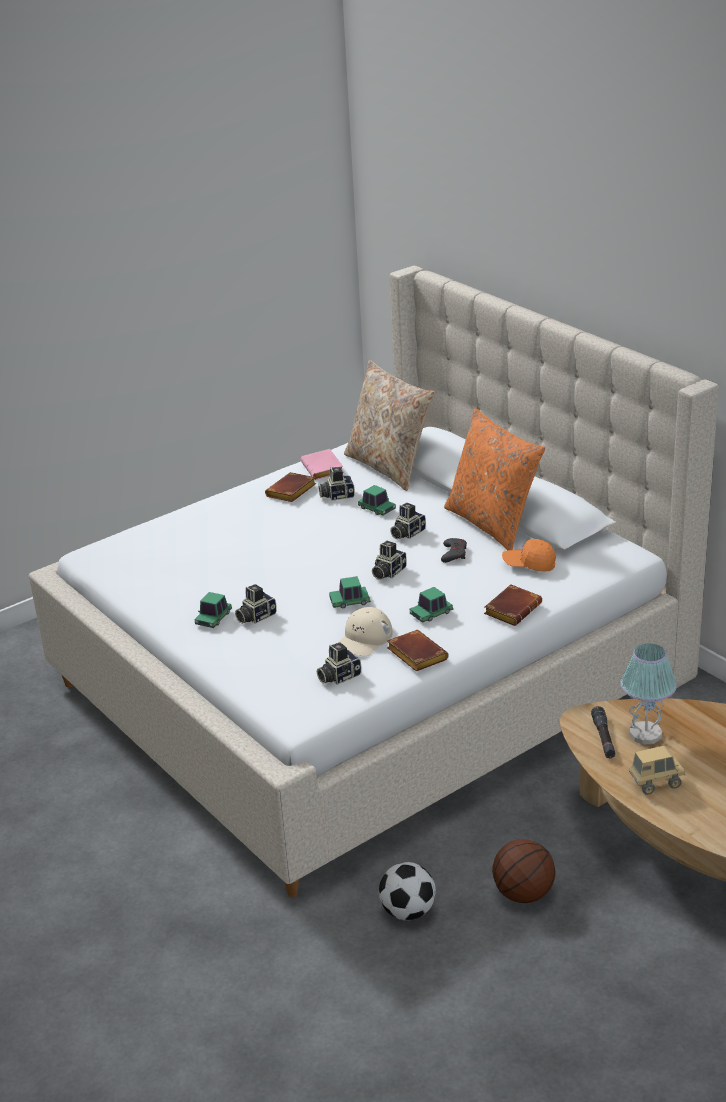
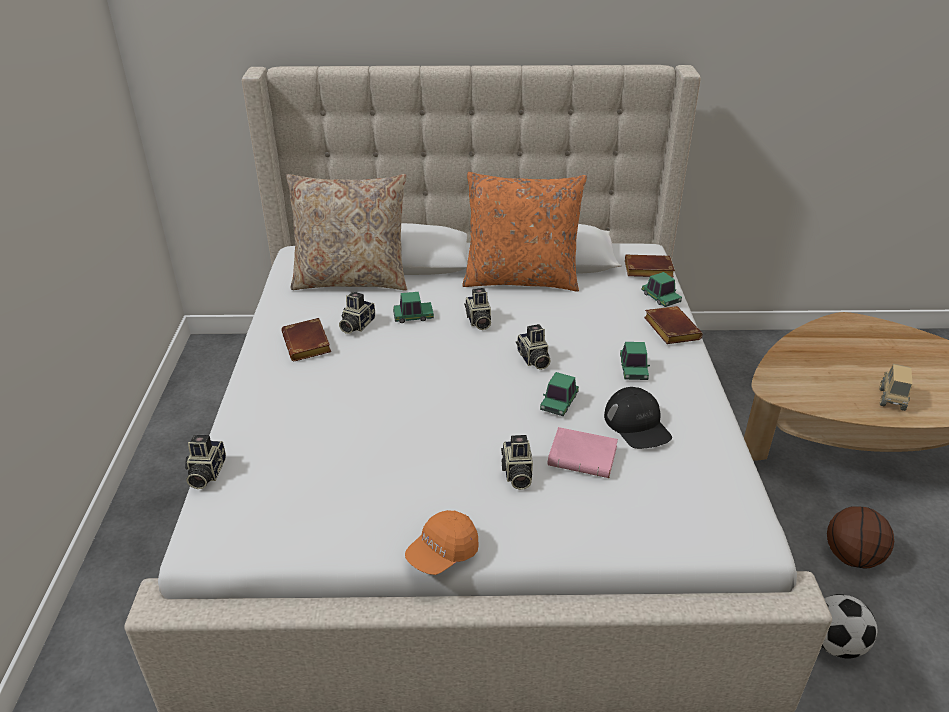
camera: 55 degrees left, 5 degrees up
(214, 618) = (485, 505): toy car -> toy car (660, 298)
(324, 469) = (297, 310): pink book -> pink book (584, 457)
(338, 676) = (692, 471): camera -> camera (205, 473)
(364, 639) = (637, 425): beige cap -> black cap
(415, 655) = (696, 409): brown book -> brown book (647, 271)
(454, 553) = (544, 315): grey game controller -> none
(529, 565) = (608, 292): orange cap -> orange cap (442, 553)
(603, 738) = (809, 392): black flashlight -> none
(645, 734) = (819, 372): table lamp -> none

